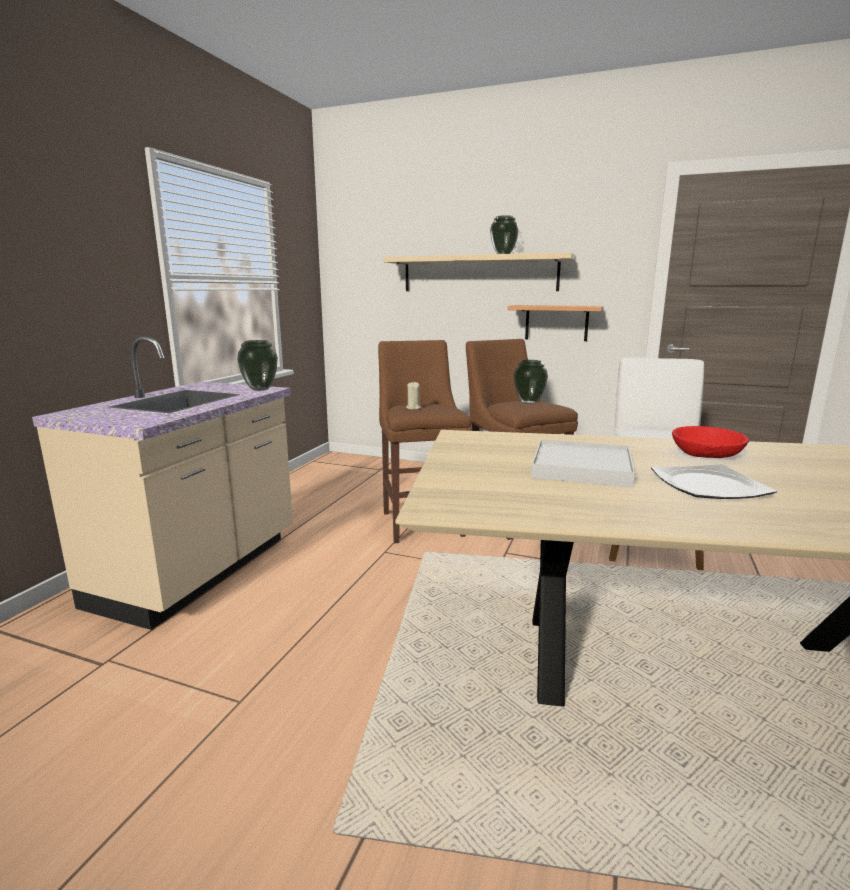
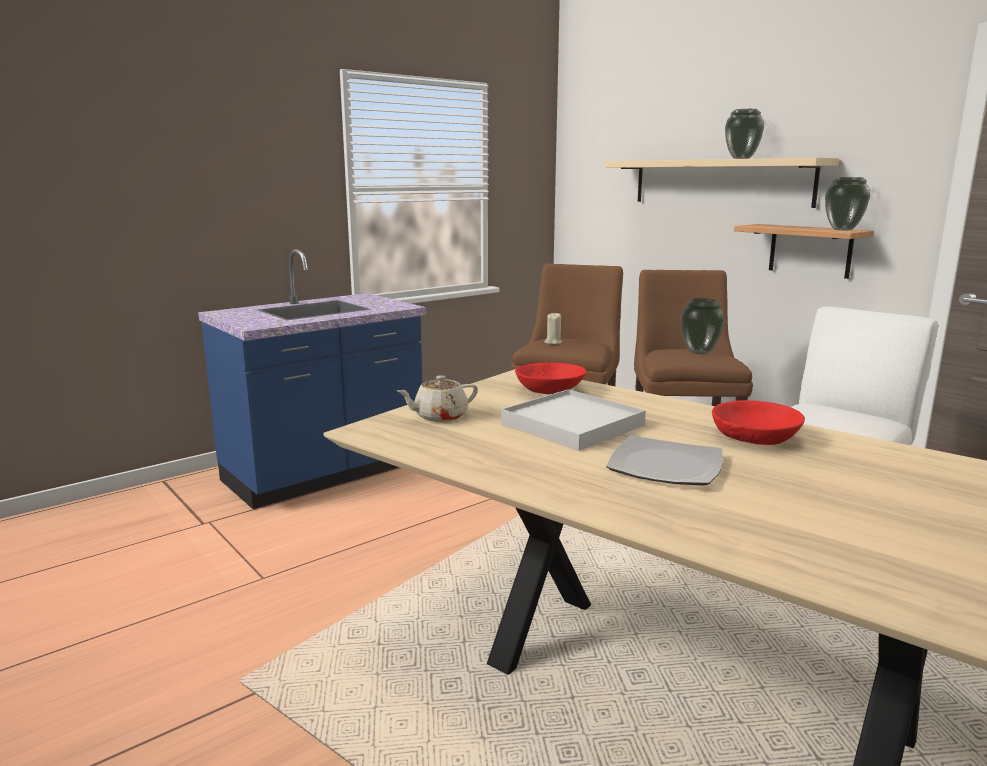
camera: 30 degrees right, 0 degrees up
(200, 571) = (325, 474): beige counter -> blue counter
(259, 389) = (396, 306): vase -> vase (842, 229)
(469, 482) = (439, 417): none -> beige teapot
(505, 444) = (550, 390): none -> red bowl

